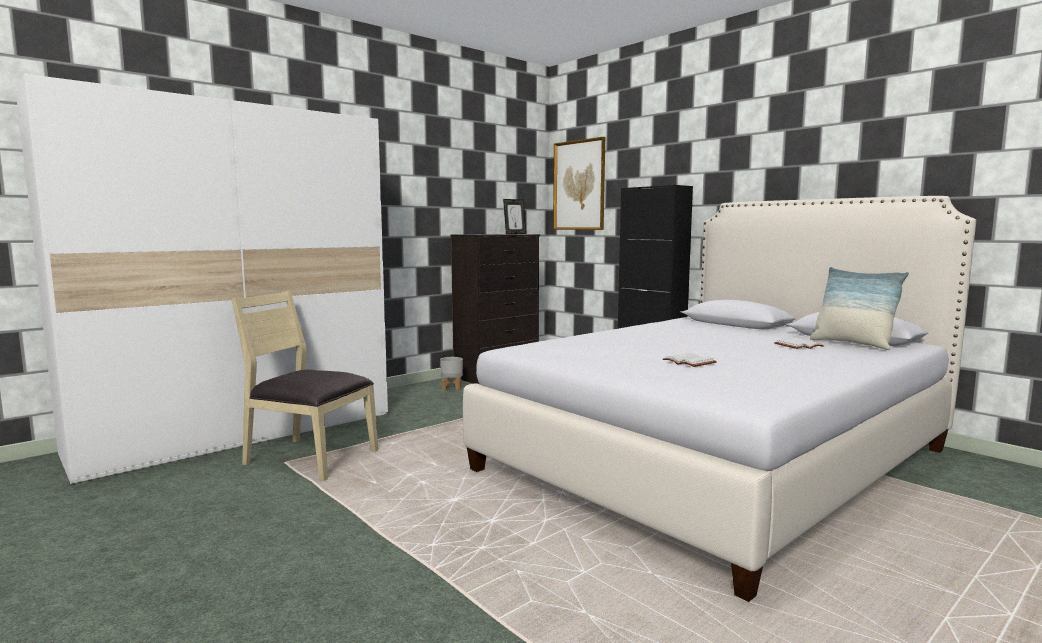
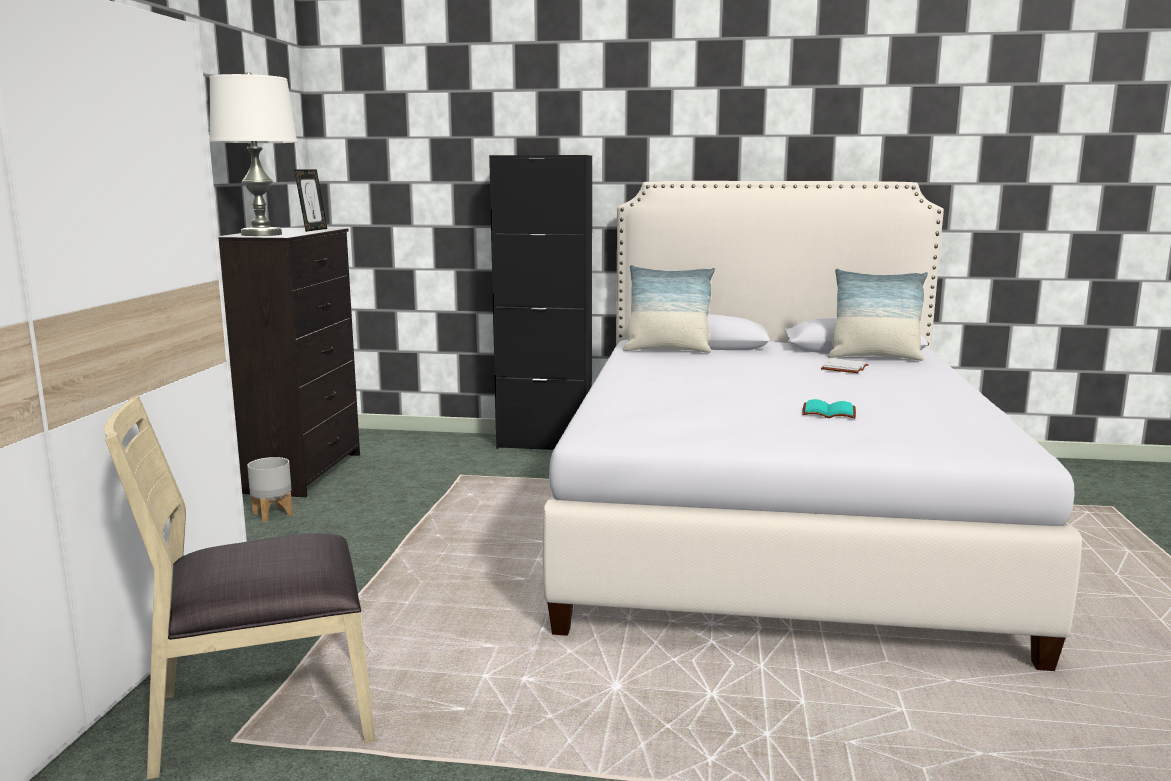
camera: 40 degrees left, 5 degrees up
(476, 234) = (261, 234): none -> white table lamp
(579, 185) = (377, 143): picture -> none
(690, 362) = (829, 412): white book -> turquoise book
(698, 323) = (667, 350): none -> pillow

